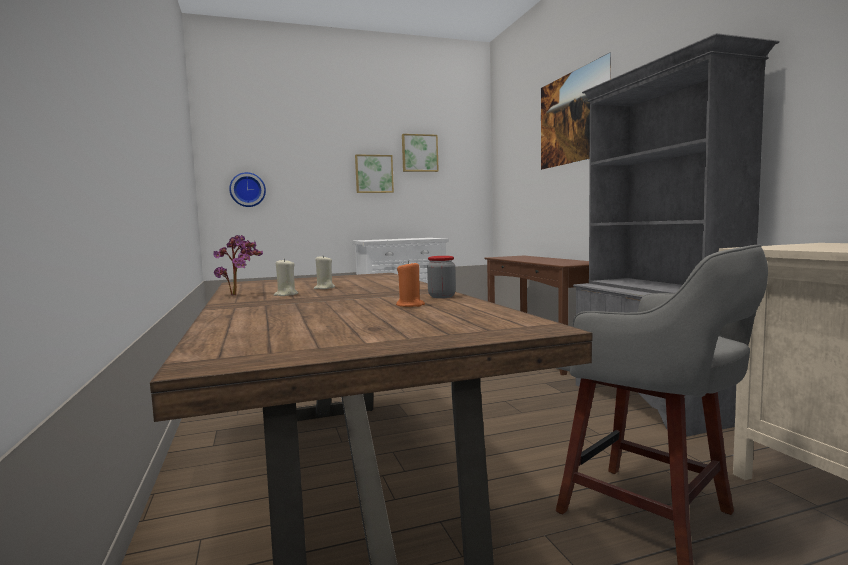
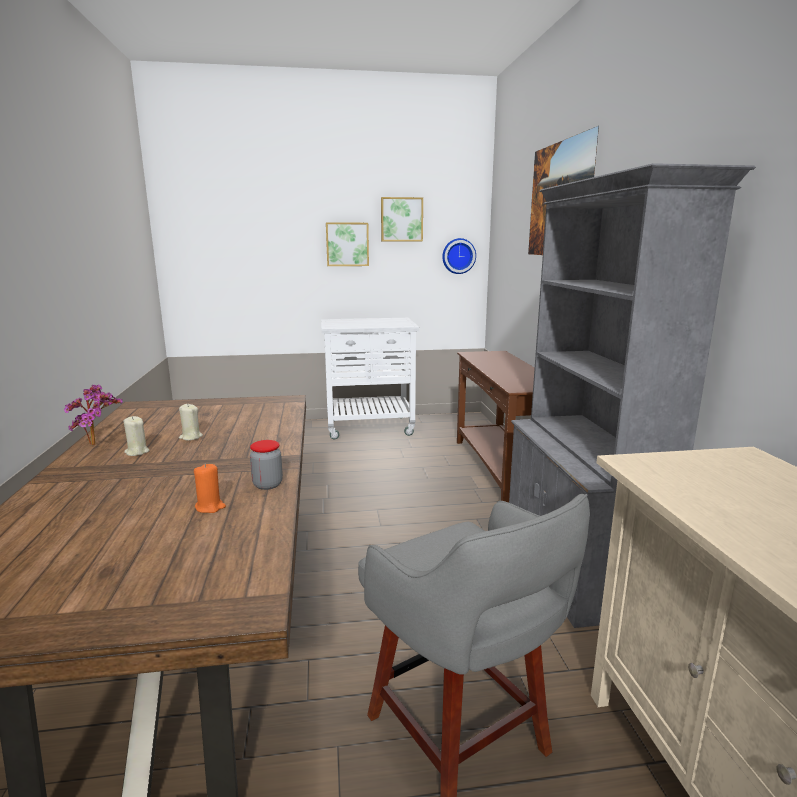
camera: 10 degrees right, 10 degrees up
(247, 190) = (208, 262): wall clock -> wall clock (458, 256)

